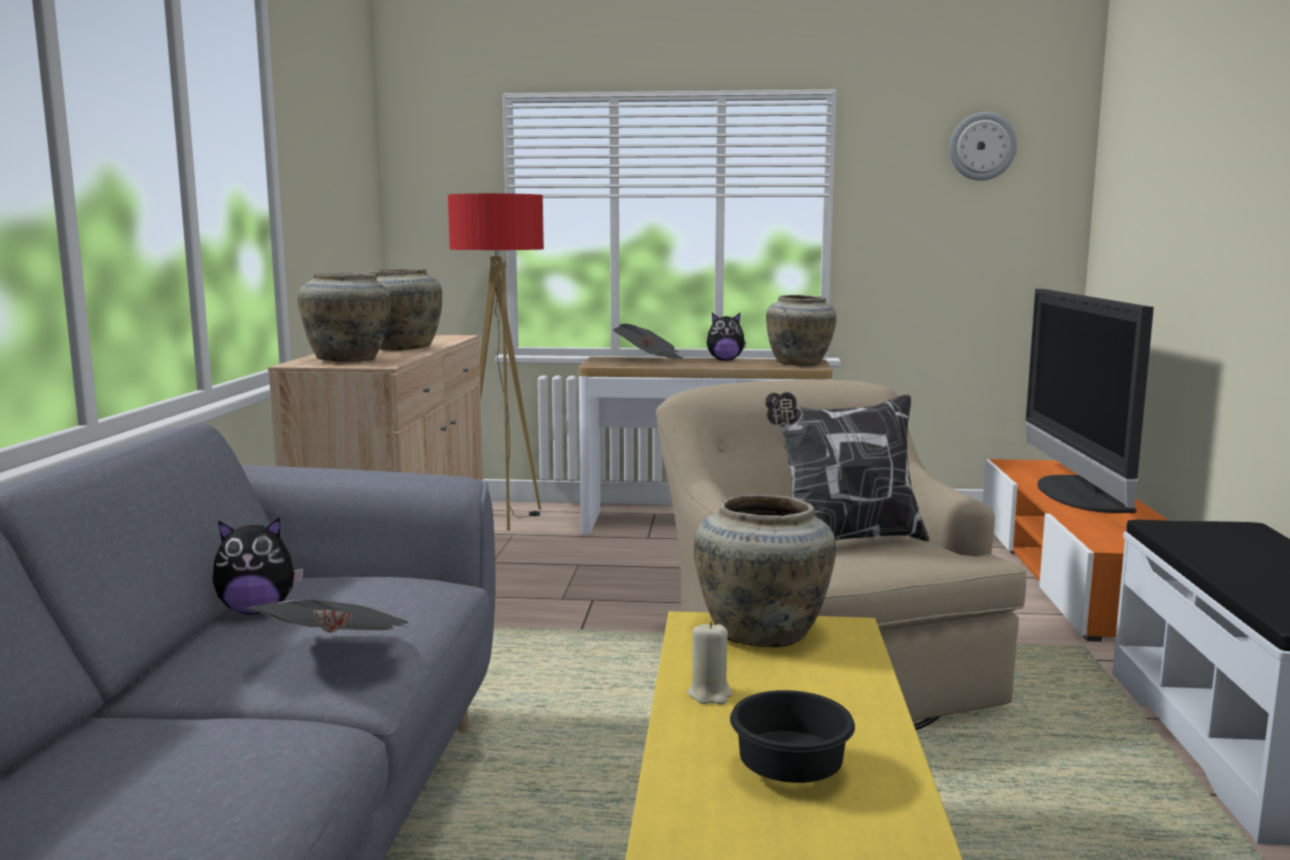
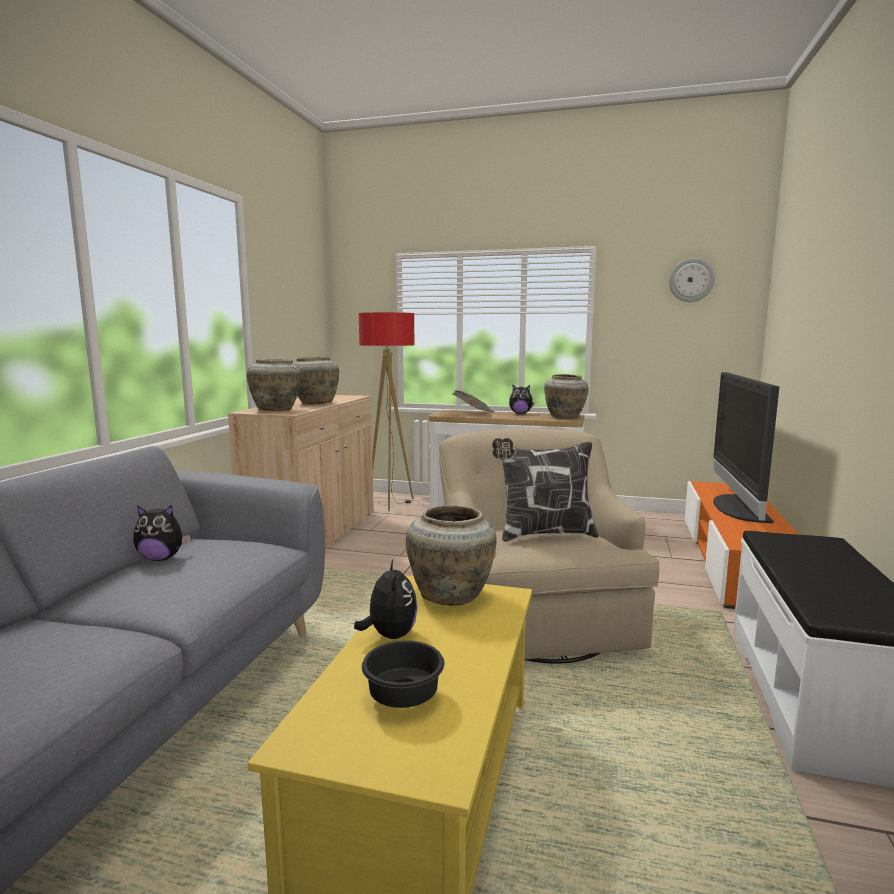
camera: 10 degrees right, 0 degrees up
(337, 658) = (179, 593): newspaper -> none
(710, 694) = (390, 635): beige candle -> plush toy

